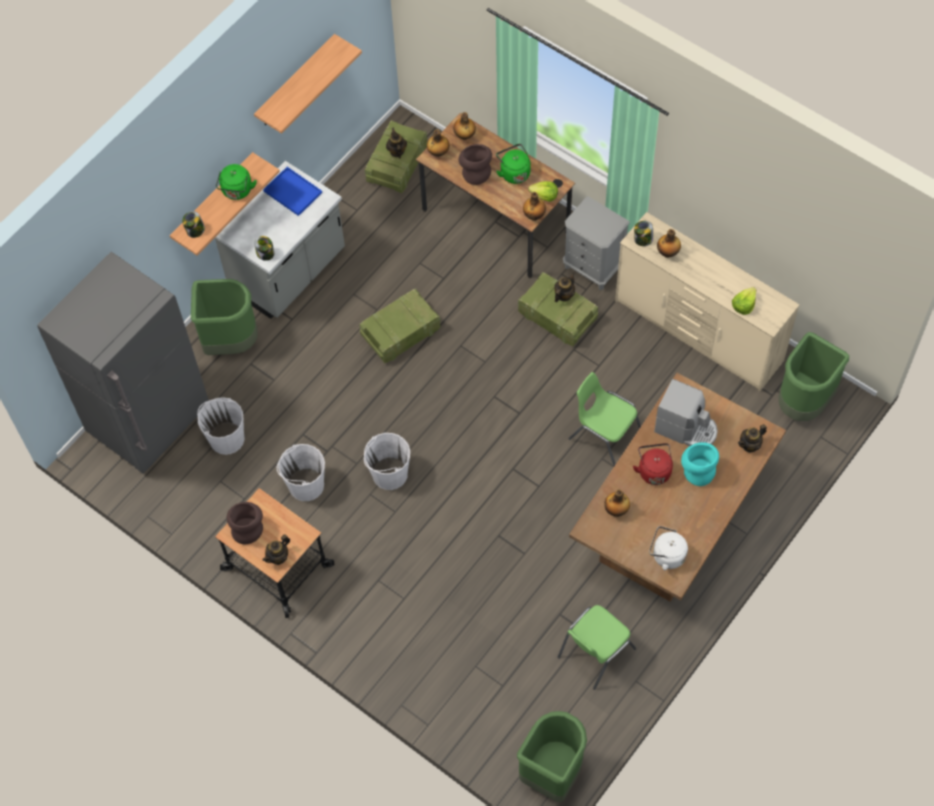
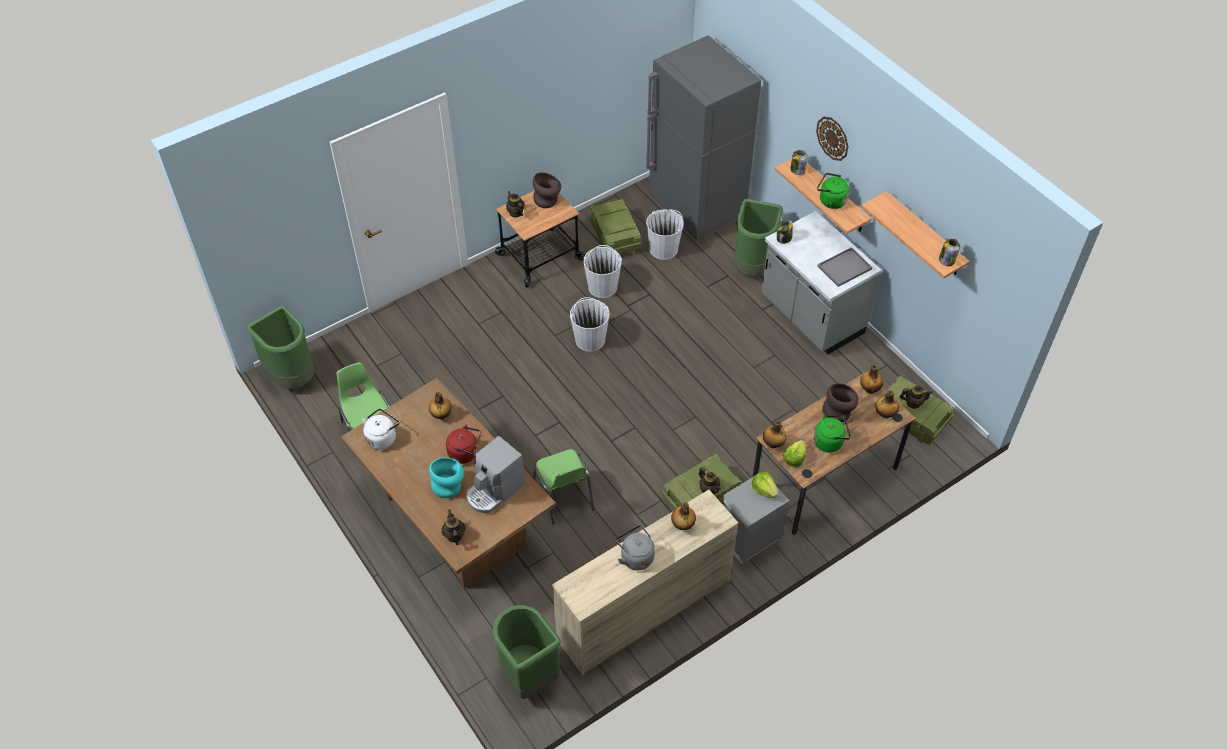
camera: 105 degrees right, 10 degrees down
(192, 167) = (832, 138): none -> wall clock
(291, 191) = (845, 267): blue tray -> grey tray
(401, 332) = (723, 378): crate -> crate (615, 237)
(604, 435) = (563, 497): green chair -> green chair turned 105 degrees clockwise
(643, 240) = (705, 509): jar -> jar (946, 260)
(716, 280) = (635, 556): none -> grey kettle
(743, 305) = (598, 570): lettuce -> lettuce (764, 489)

